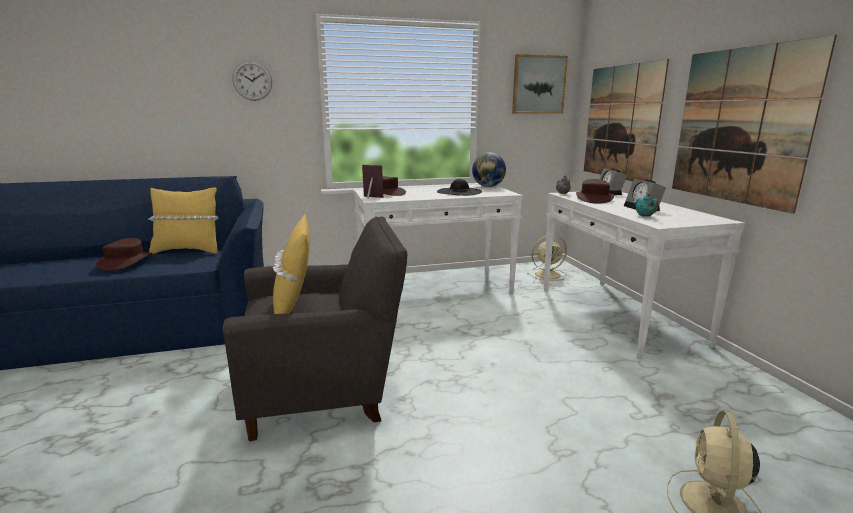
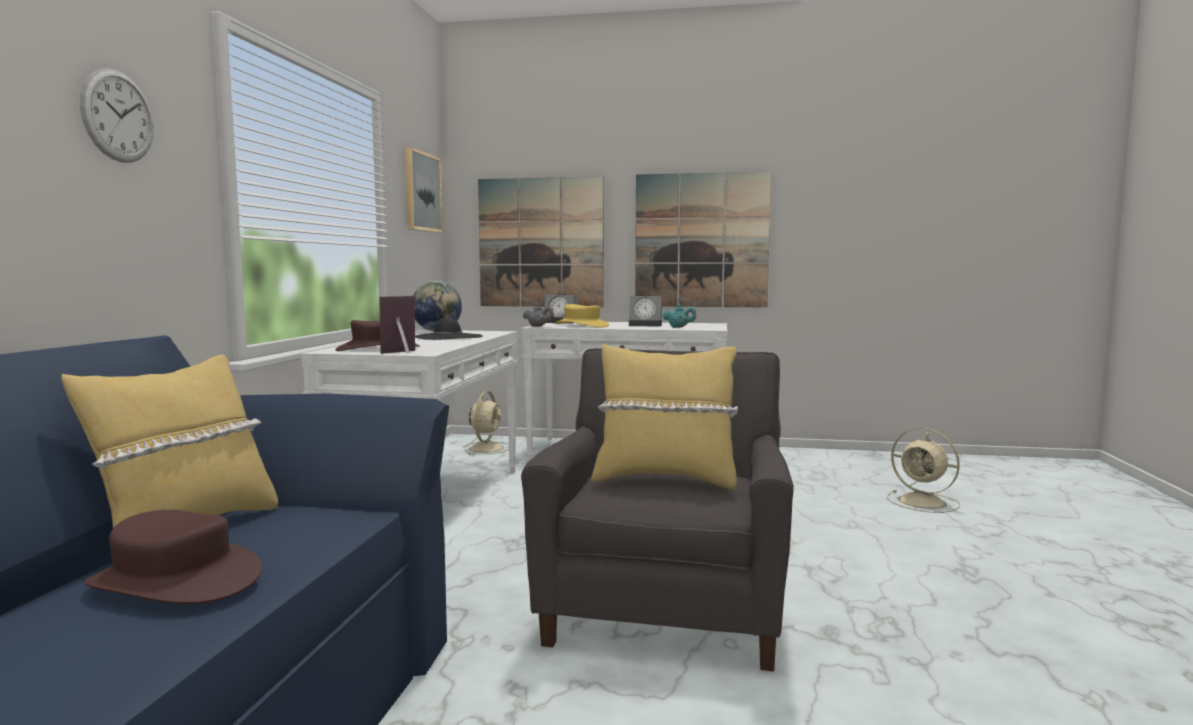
camera: 65 degrees left, 10 degrees down
(594, 198) = (582, 325): brown hat -> yellow hat

